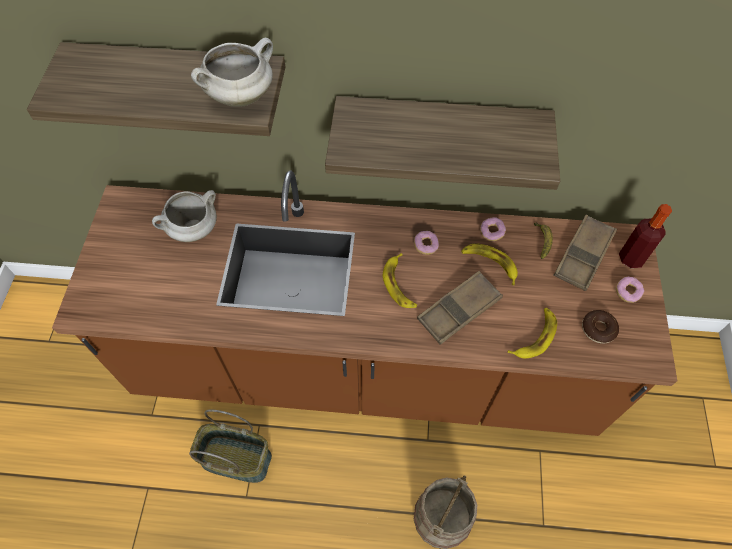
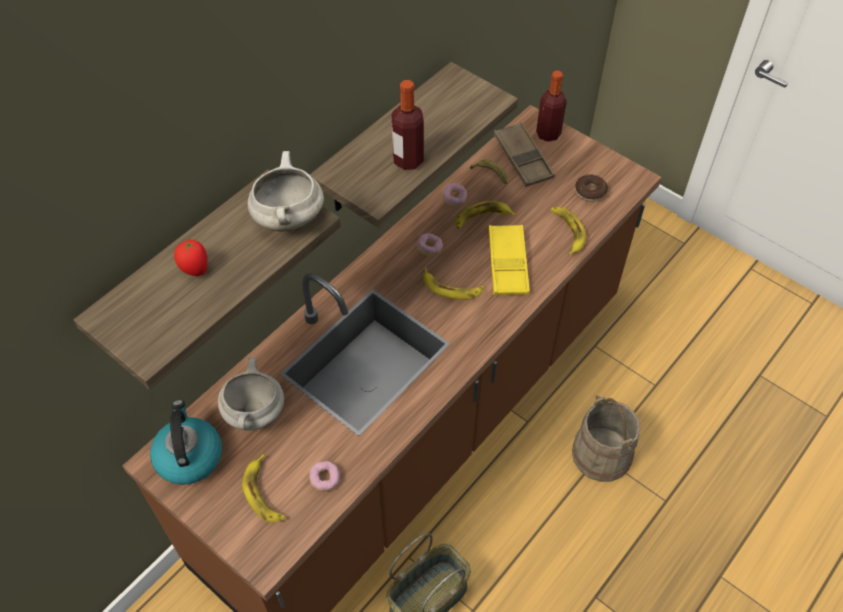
camera: 55 degrees left, 5 degrees down
(131, 277) = (264, 493): none -> banana
(134, 215) = (189, 456): none -> kettle
(148, 74) = (195, 269): none -> tomato
(407, 146) = (408, 160): none -> bottle
(459, 310) = (508, 264): brown tray -> yellow tray
(627, 292) = (574, 155): donut -> donut (325, 479)

